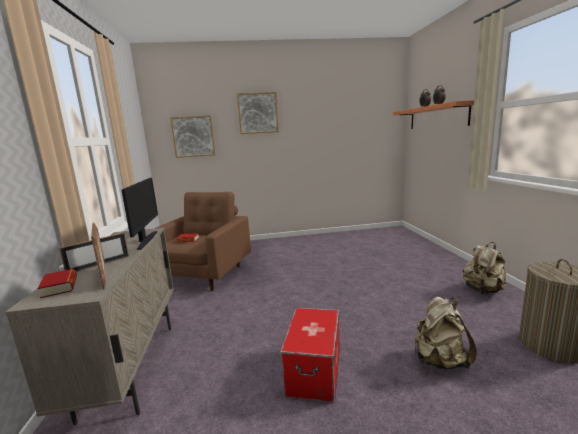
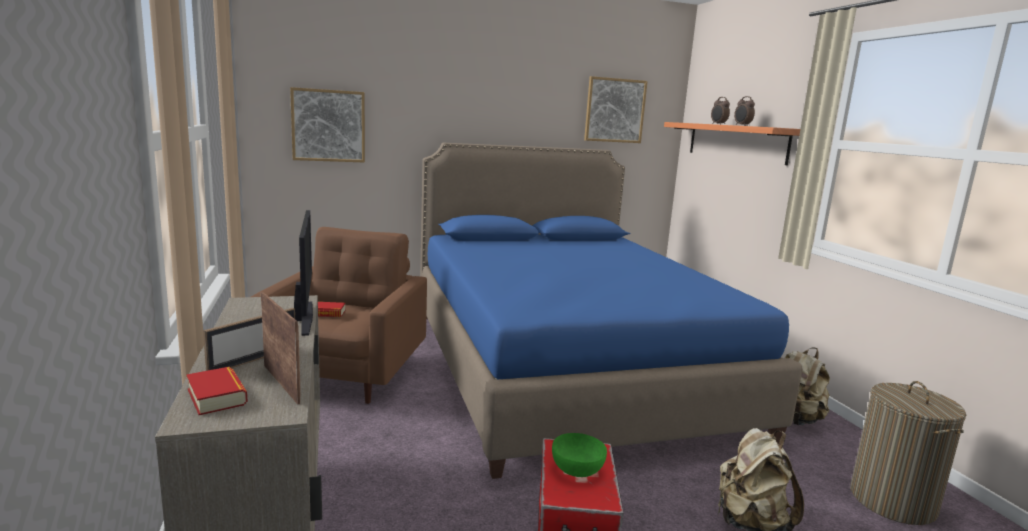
camera: 10 degrees left, 0 degrees up
(258, 113) = (446, 98): picture -> picture (614, 110)
(311, 326) = (576, 469): none -> green bowl
(334, 265) = (565, 367): none -> blue bed

